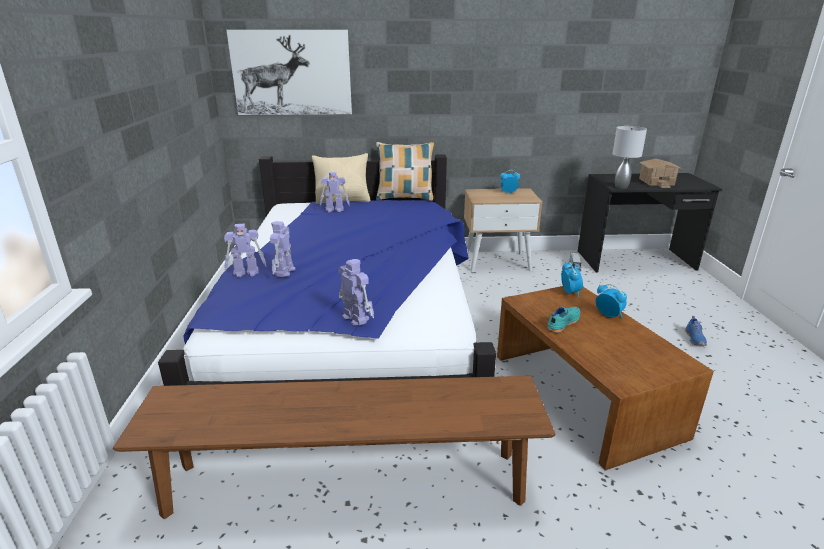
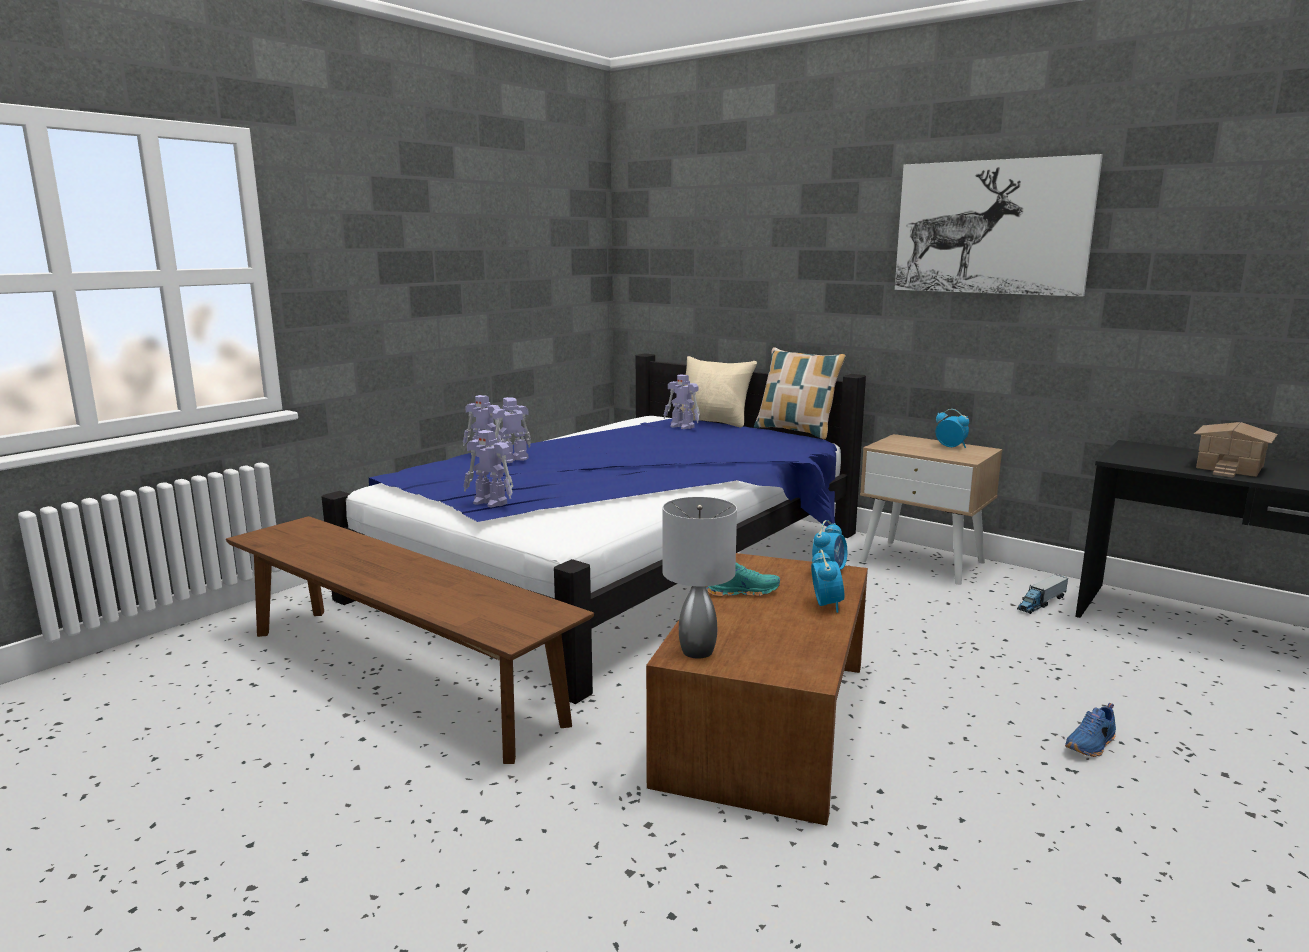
camera: 40 degrees right, 10 degrees down
(292, 73) = (688, 252): picture -> picture (991, 227)
(355, 318) = (490, 503): toy robot -> toy robot turned 120 degrees clockwise
(620, 187) = (1127, 460): grey table lamp -> grey table lamp (696, 651)

